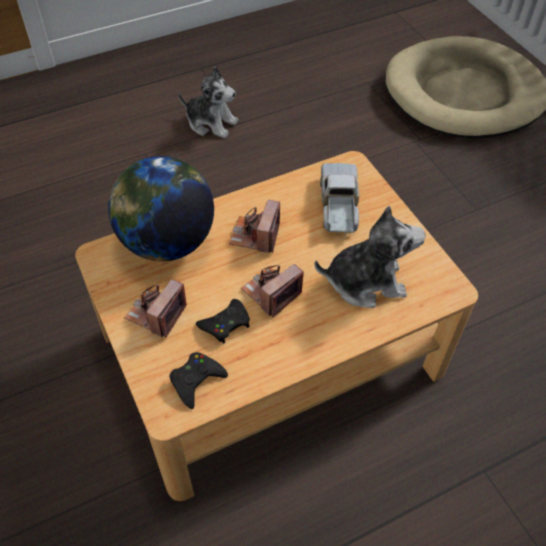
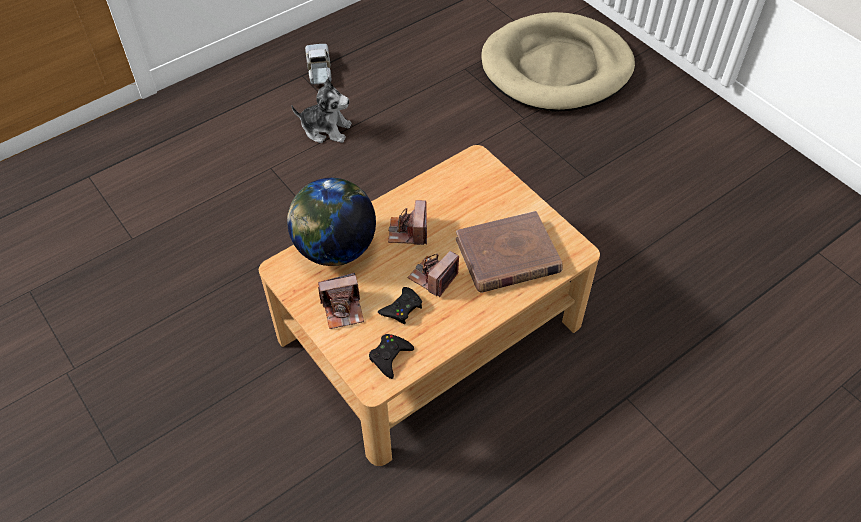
camera: 10 degrees left, 0 degrees up
(157, 314) = (343, 309): camera -> camera turned 120 degrees counterclockwise
(339, 206) = (472, 196): toy truck -> toy truck (319, 70)
(365, 281) = (508, 256): plush toy -> brown book

